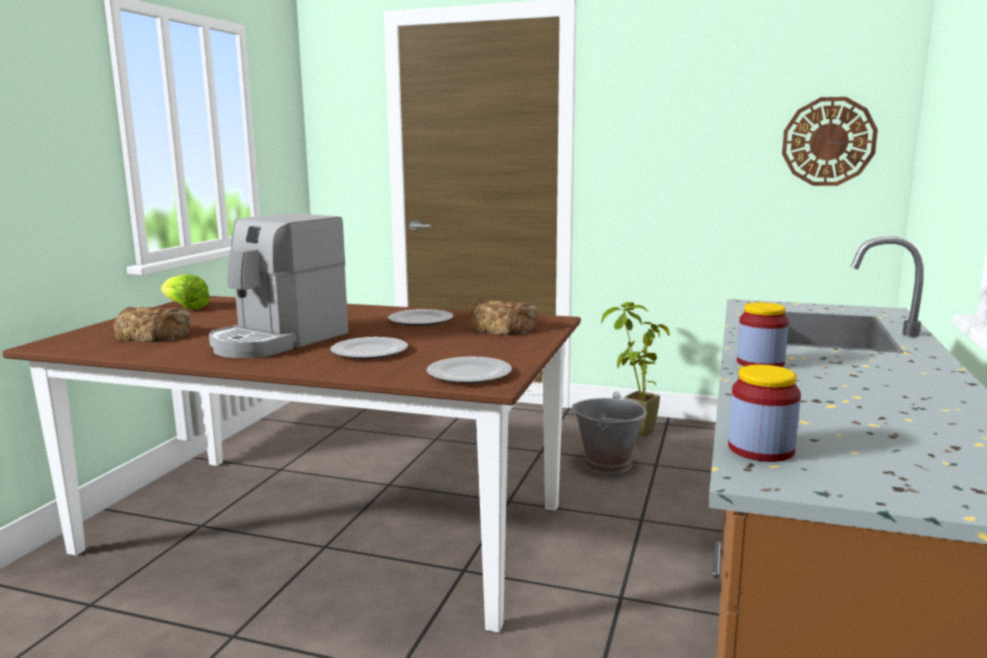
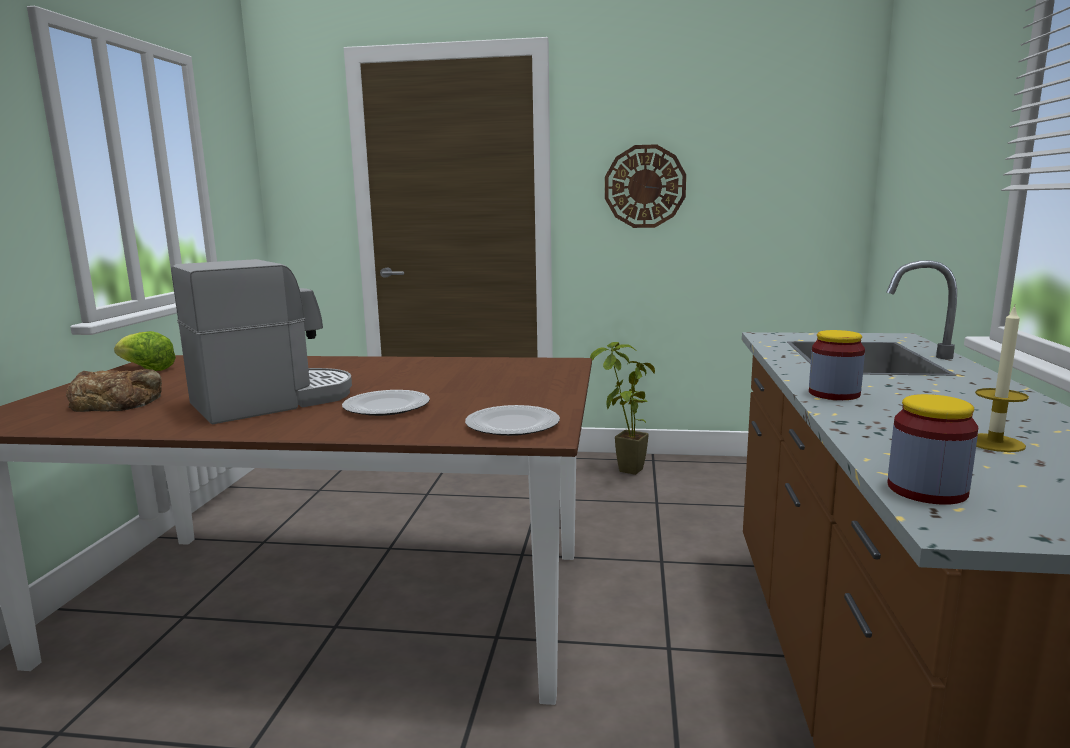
camera: 10 degrees left, 0 degrees up
(278, 341) = (274, 400): coffee machine -> coffee machine turned 150 degrees counterclockwise
(420, 320) = (425, 370): plate -> none
(502, 327) = (518, 372): bread -> none
(608, 463) = (610, 505): grey bucket -> none
(828, 142) = (797, 179): wall clock -> wall clock (645, 186)
(869, 416) = (994, 443): none -> candle

